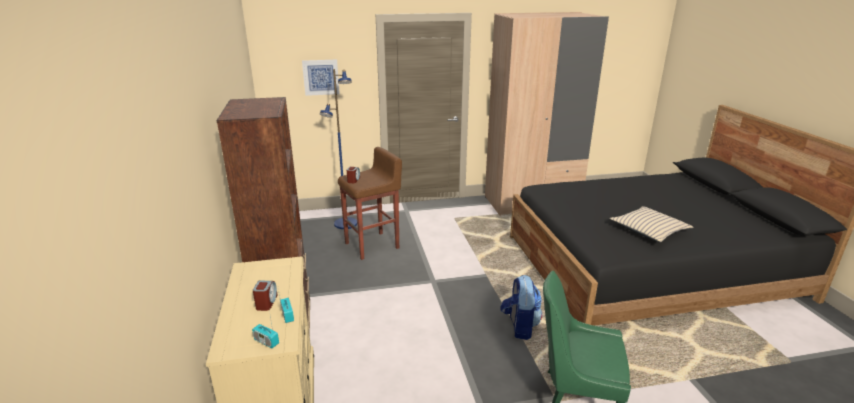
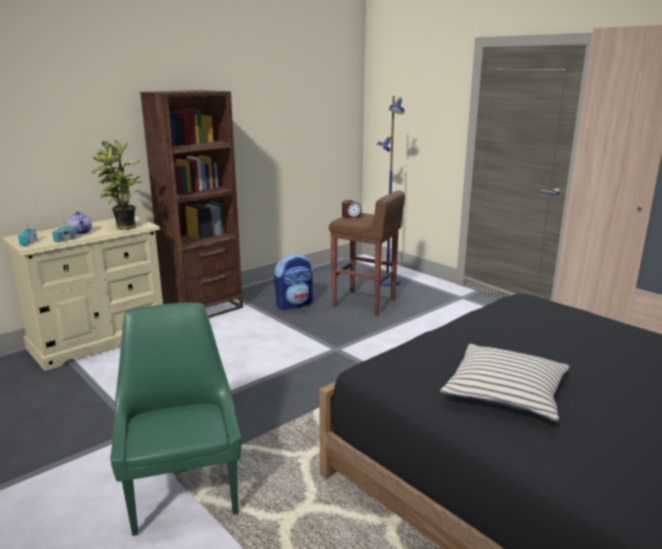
camera: 60 degrees right, 5 degrees down
(266, 302) = (81, 232): alarm clock -> teapot
(283, 274) = (125, 227): none -> potted plant
(321, 77) = (415, 111): picture -> none
(519, 326) = (300, 421): backpack -> backpack (294, 304)

